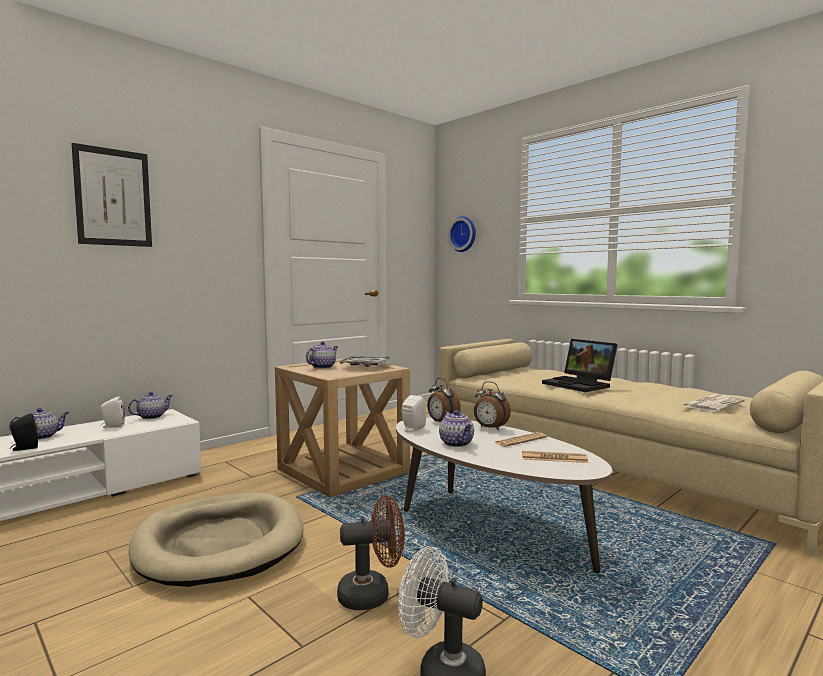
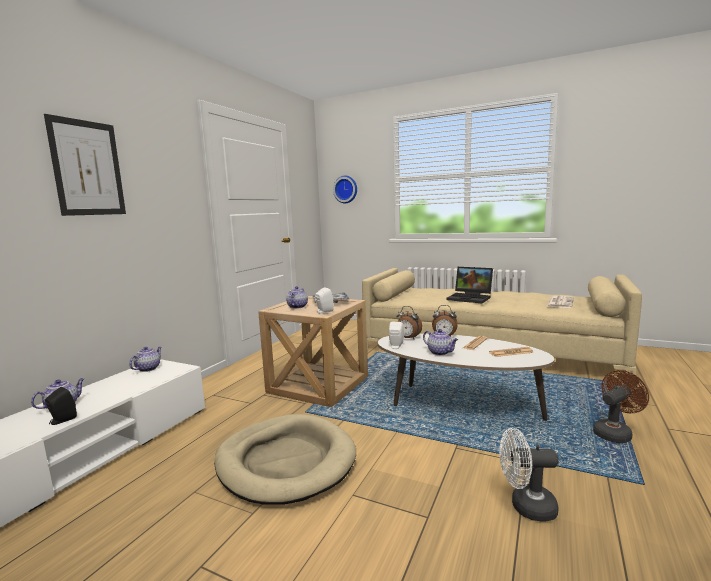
camera: 20 degrees left, 5 degrees up
(112, 426) = (122, 384): white speaker -> white speaker (323, 312)
(372, 594) = (434, 469): brown fan -> brown fan (615, 432)

